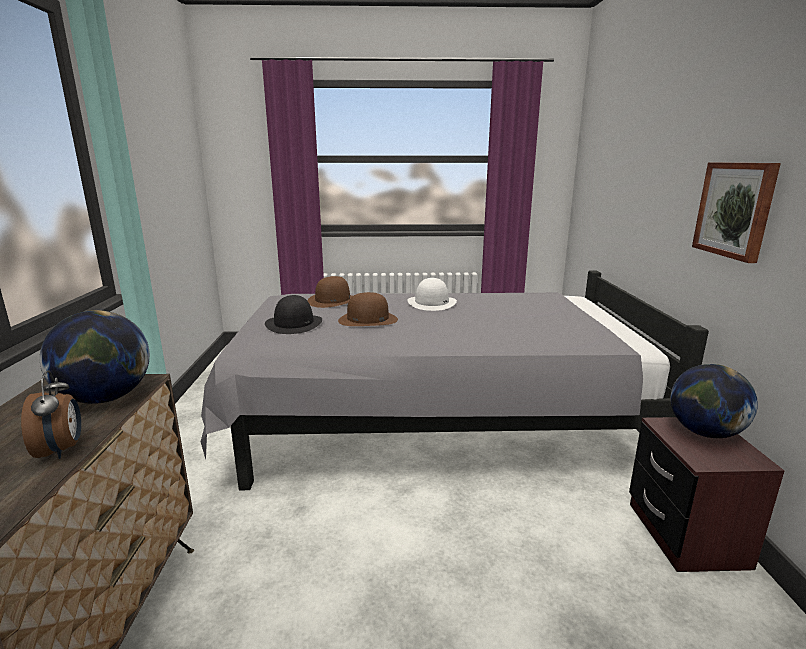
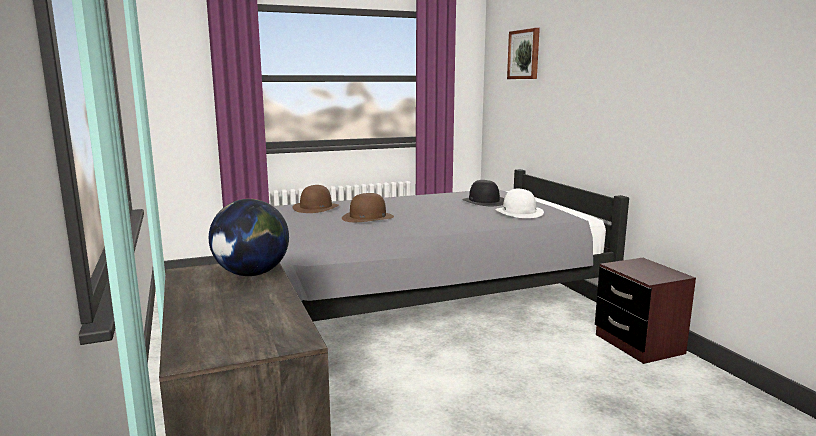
camera: 20 degrees left, 5 degrees down
(62, 450) = (276, 299): alarm clock -> none
(294, 324) = (306, 225): black hat -> black hat (484, 201)
(432, 303) = (406, 202): white hat -> white hat (519, 212)
(704, 432) = (642, 266): globe -> none
(735, 209) = (636, 112): picture -> picture (524, 54)

